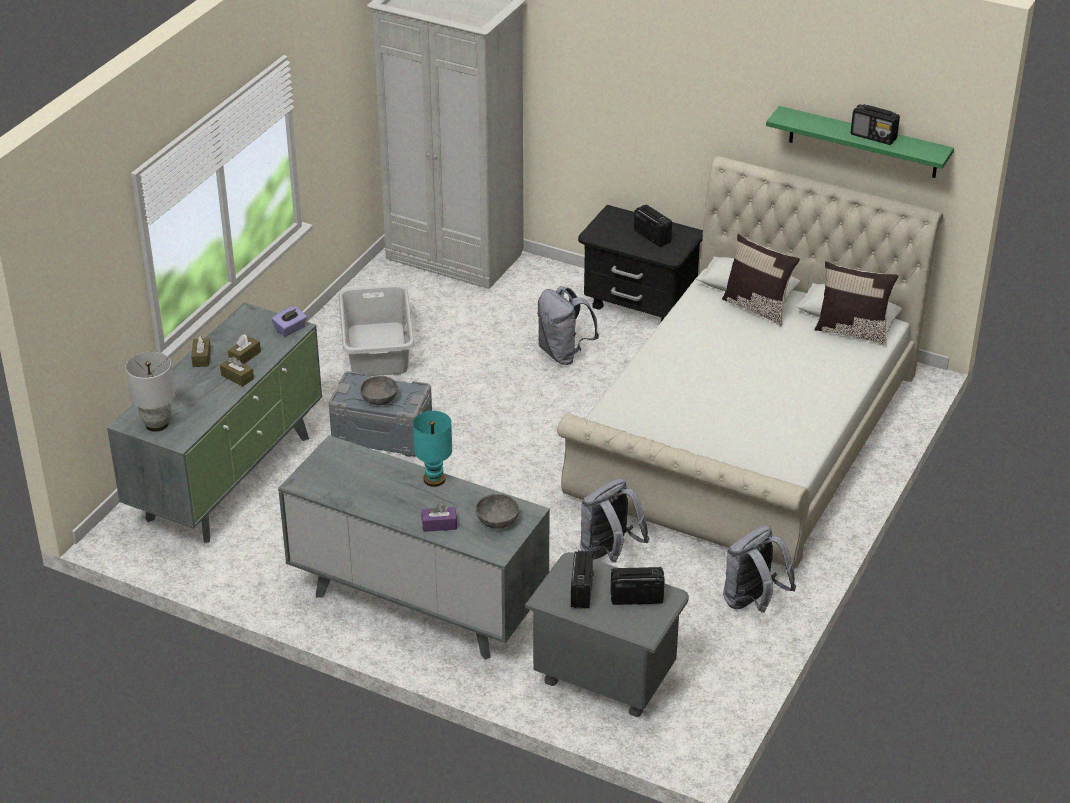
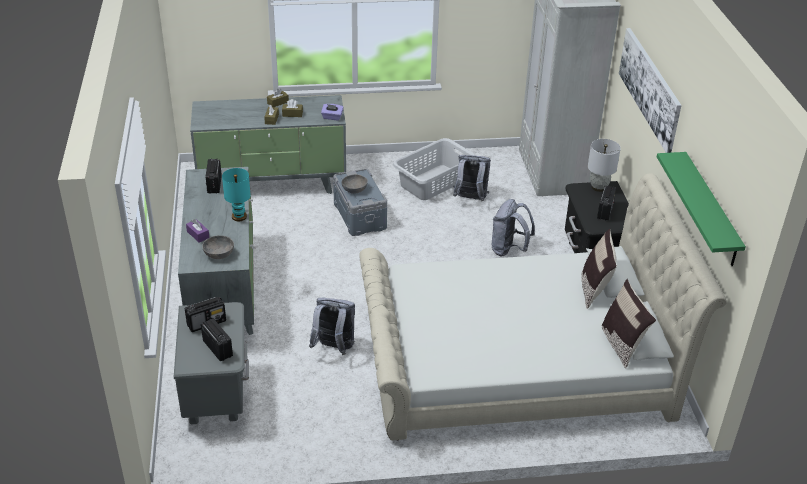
camera: 55 degrees right, 0 degrees up
(156, 424) = (207, 113): white table lamp -> white table lamp (598, 187)
(651, 69) = (649, 88): none -> picture
(753, 602) = (342, 434): grey backpack -> grey backpack (470, 199)
(874, 137) = (704, 204): radio -> radio (214, 185)

